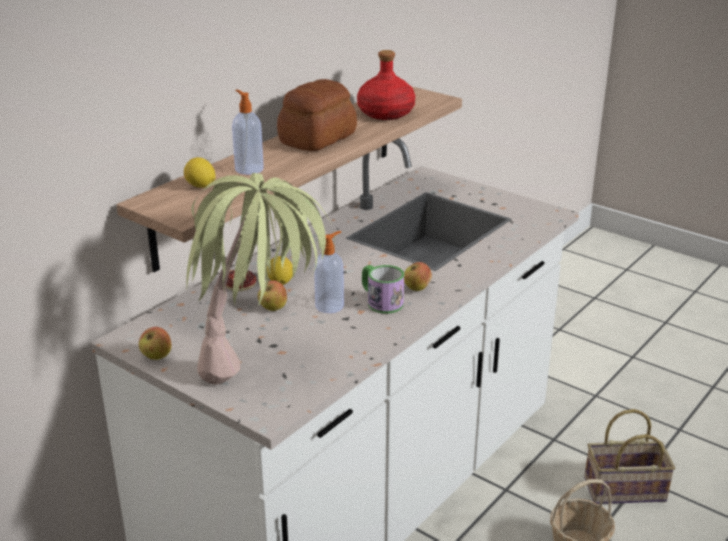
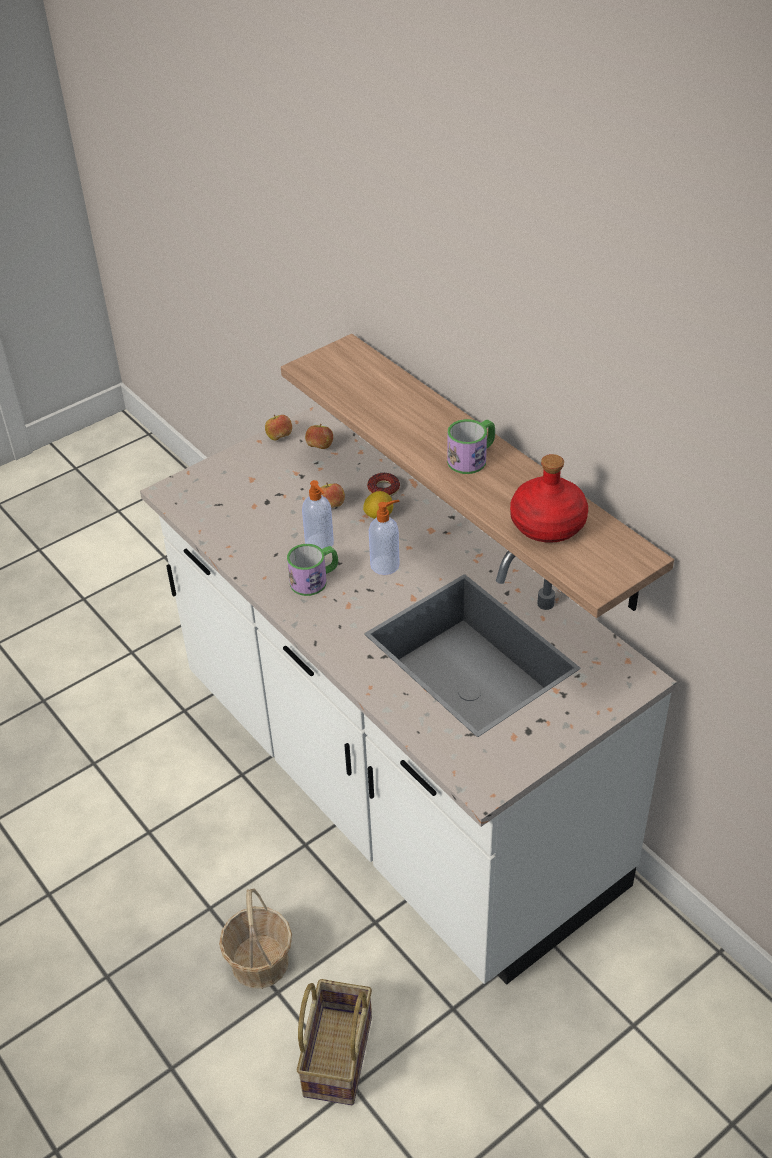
camera: 105 degrees right, 15 degrees up
(200, 186) = (369, 376): lemon -> none
(248, 169) = (402, 406): soap dispenser -> soap dispenser (386, 565)
(262, 363) = (242, 493): potted plant -> none
(316, 139) = (472, 458): bread -> mug
(417, 288) = (330, 611): apple -> apple (320, 447)

